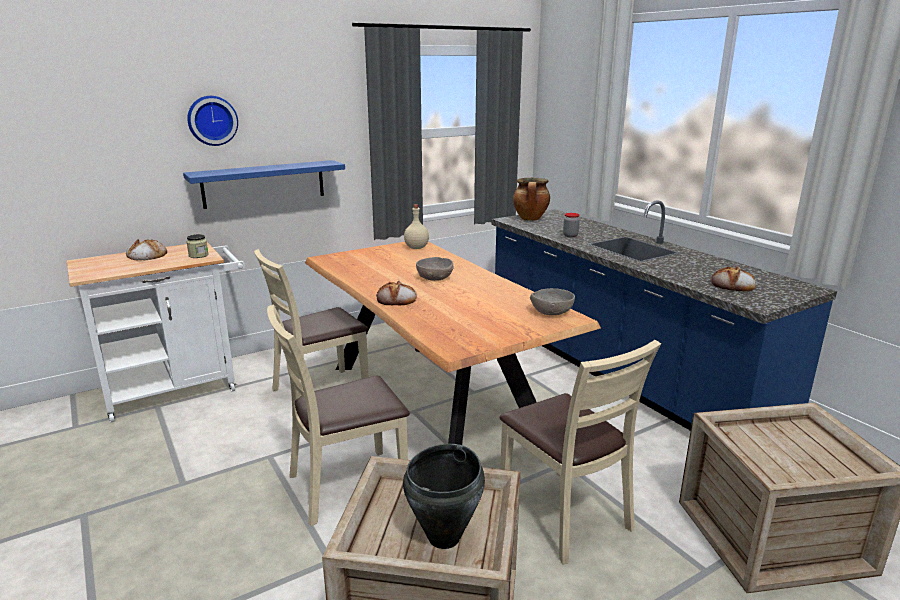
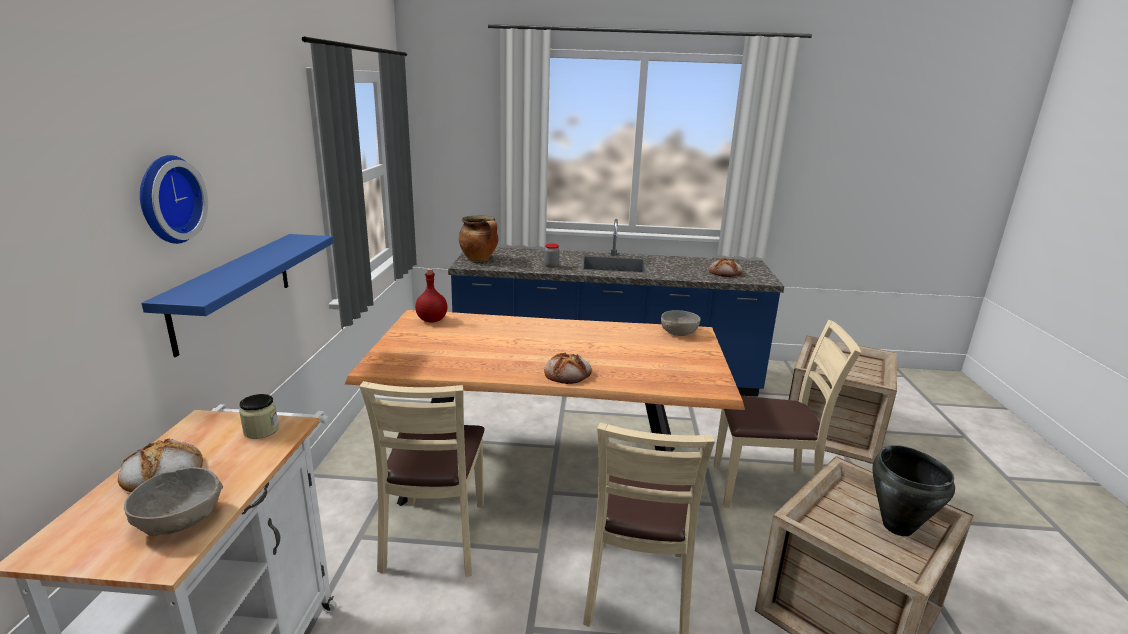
camera: 55 degrees left, 0 degrees up
(416, 248) = (432, 320): beige bottle -> red bottle
(434, 278) = (536, 342): grey bowl -> grey bowl (179, 520)

